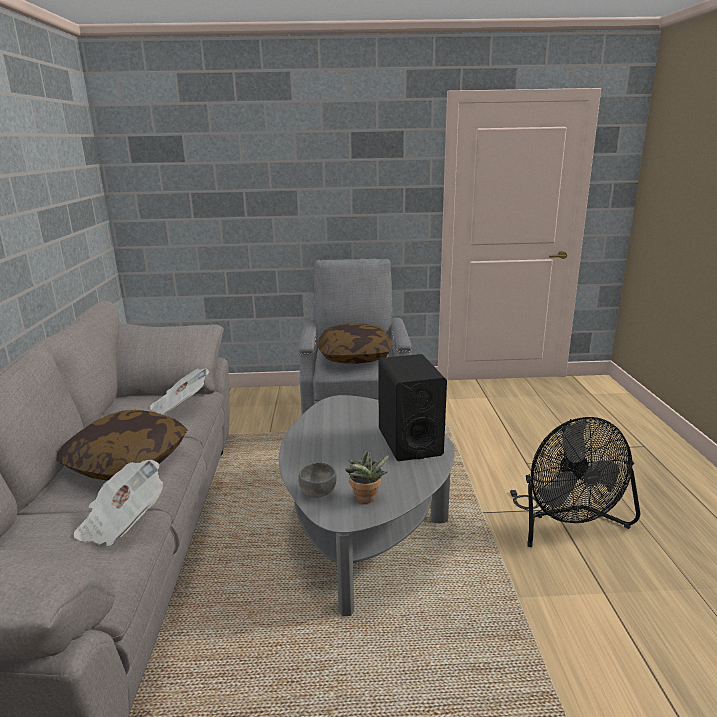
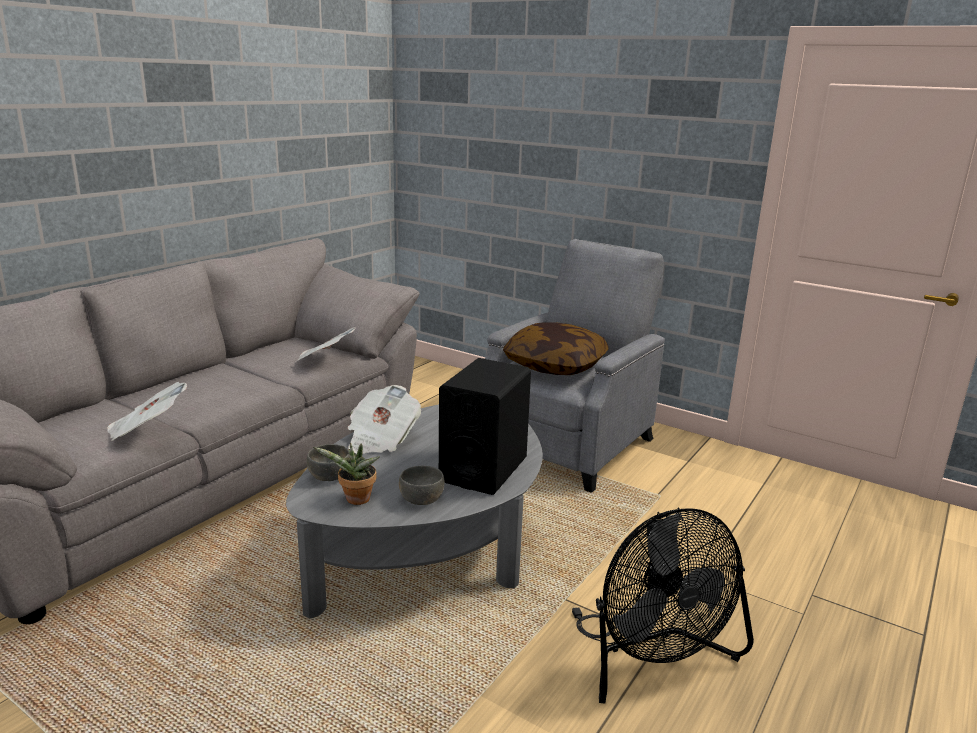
camera: 35 degrees right, 0 degrees up
(127, 461) = (222, 390): pillow -> none
(309, 450) = (381, 439): none -> newspaper
(405, 478) = (421, 499): none -> grey bowl
(563, 523) = (647, 658): black fan -> black fan turned 45 degrees counterclockwise

